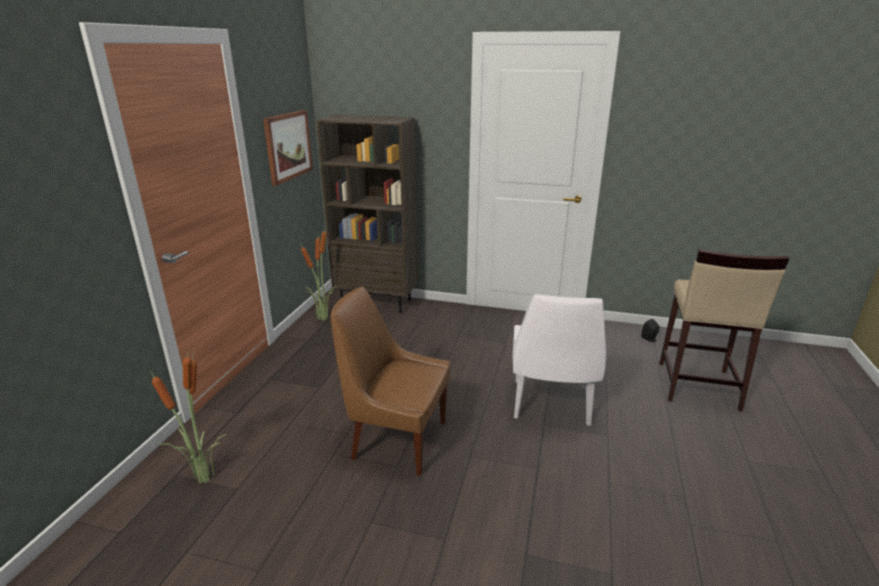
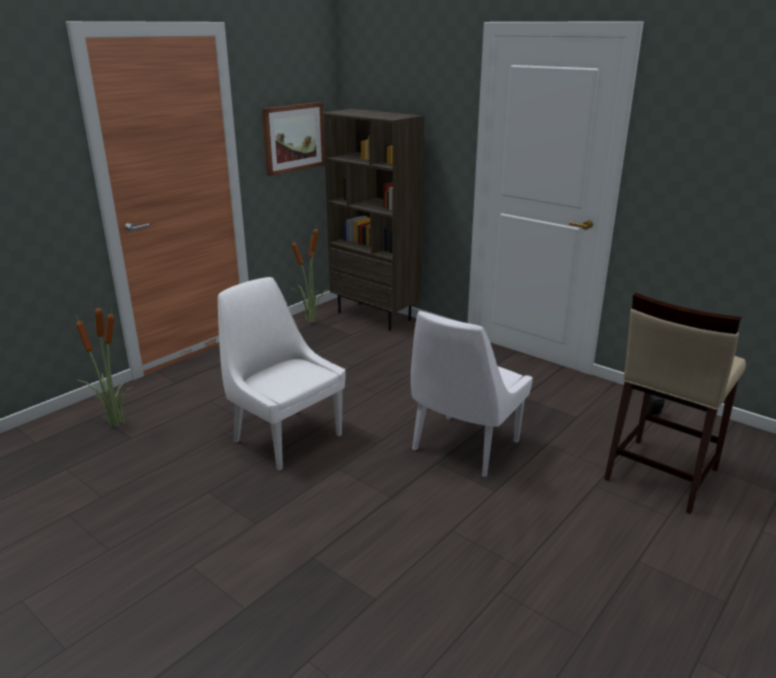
camera: 25 degrees right, 0 degrees up
(396, 439) = (285, 436): brown chair -> white chair

